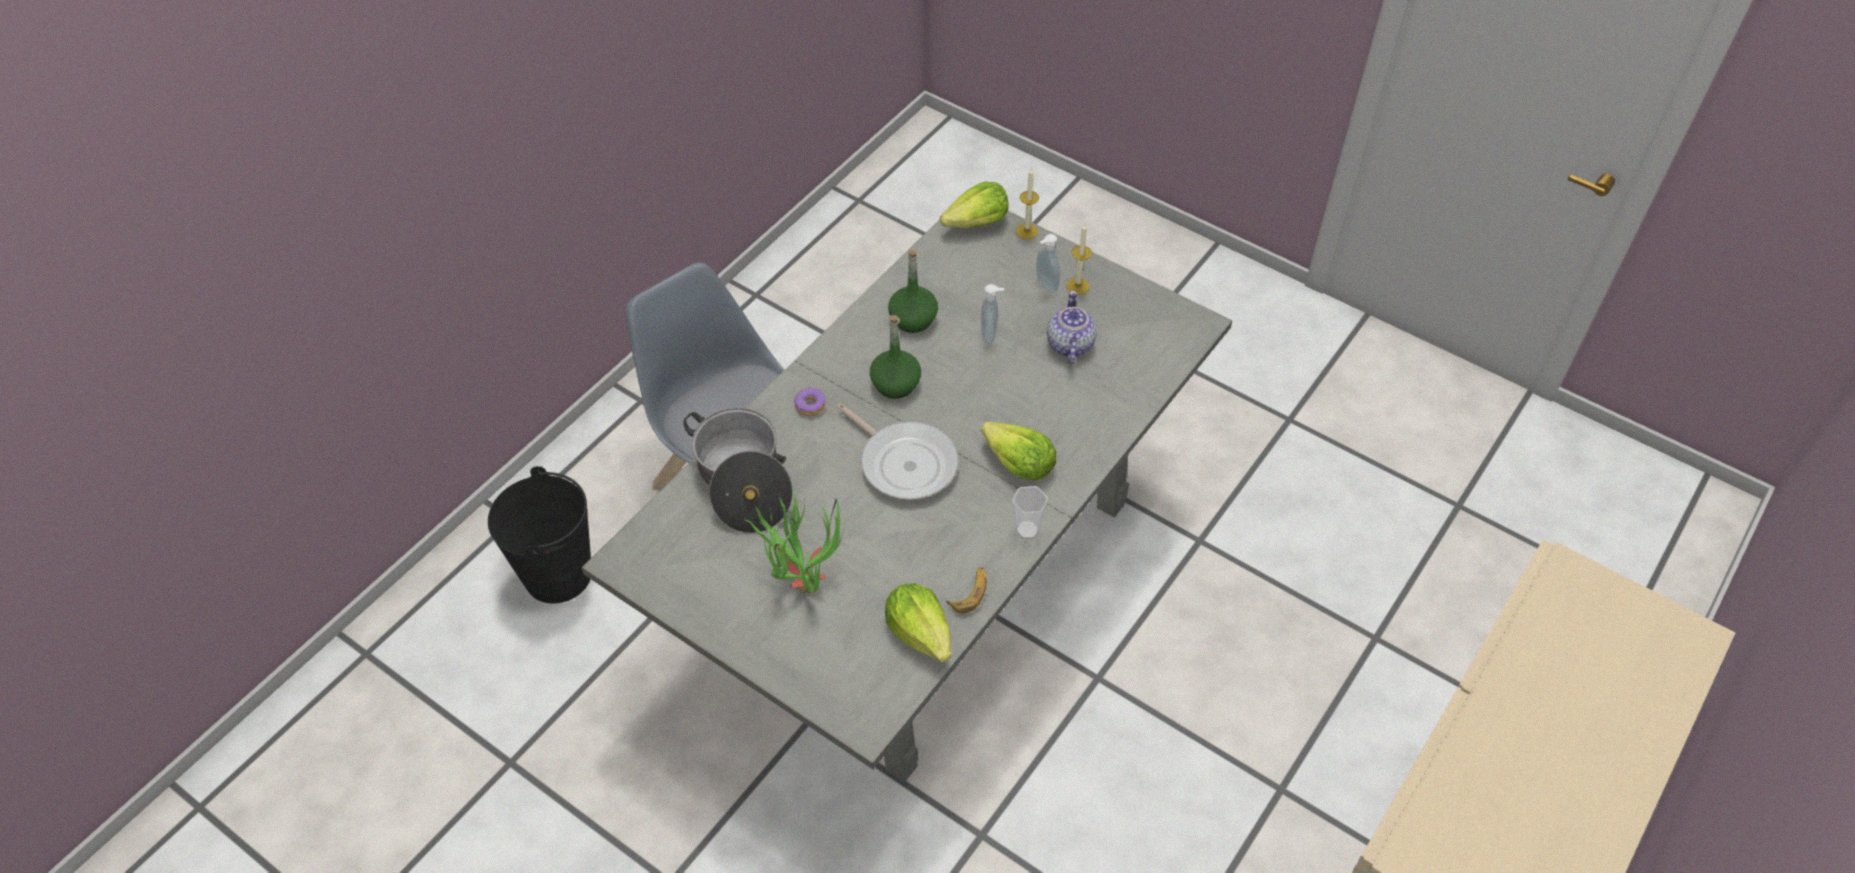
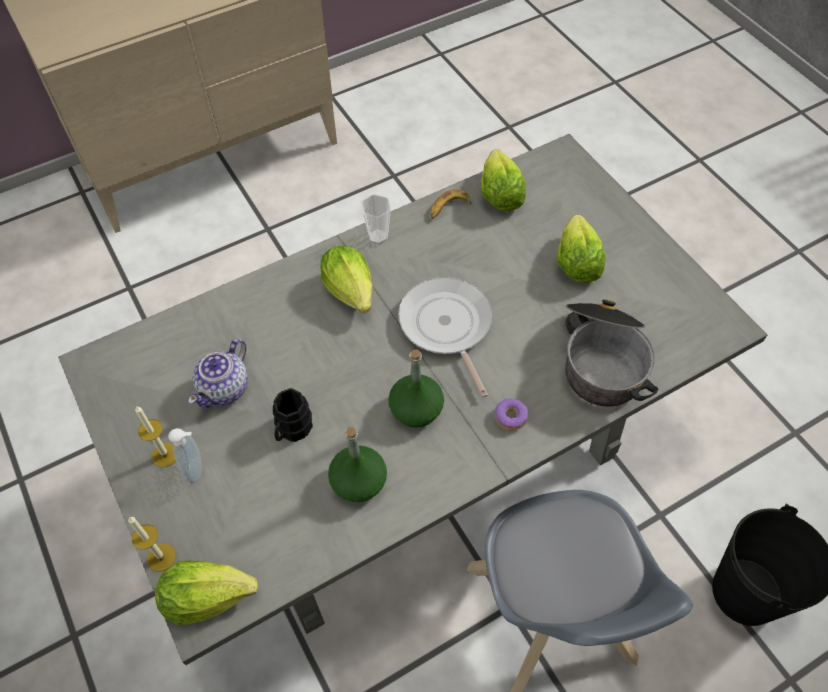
camera: 155 degrees left, 5 degrees up
(801, 577) = (576, 262): potted plant -> lettuce
(990, 335) = (292, 430): soap dispenser -> black mug

